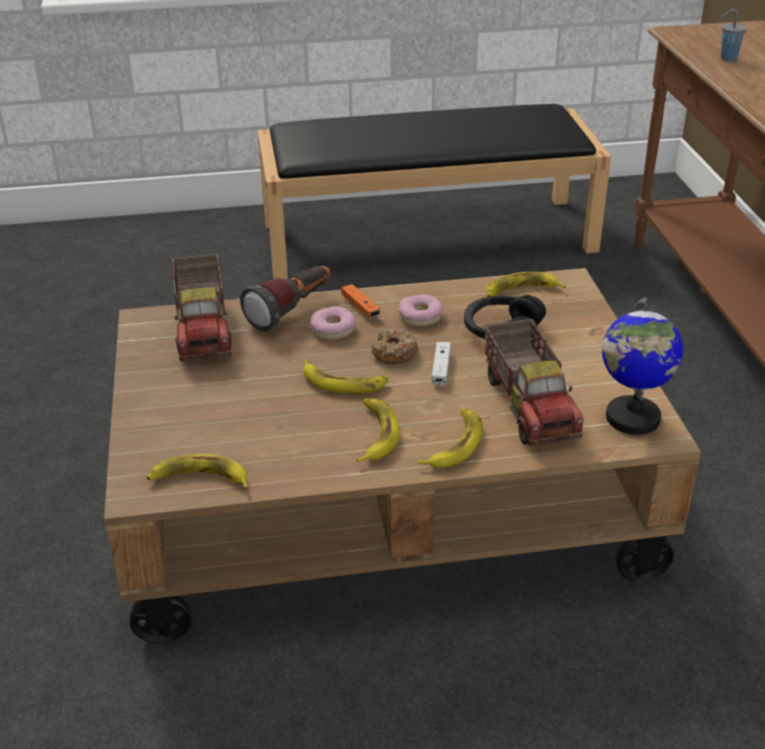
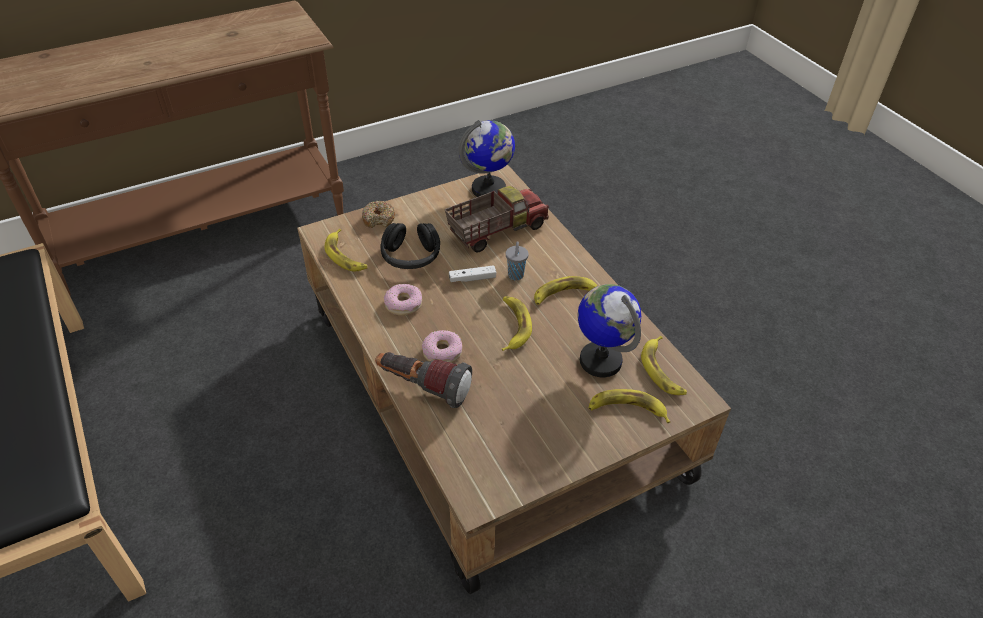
camera: 110 degrees left, 10 degrees up
(204, 330) = (477, 441): toy truck -> none
(248, 433) = (600, 360): none -> globe
(360, 307) = (401, 343): orange game controller -> none
(394, 353) = (462, 307): donut -> donut (379, 219)
(454, 444) = (554, 256): banana -> banana (627, 409)
(727, 58) = (72, 82): grey cup -> grey cup (515, 276)

